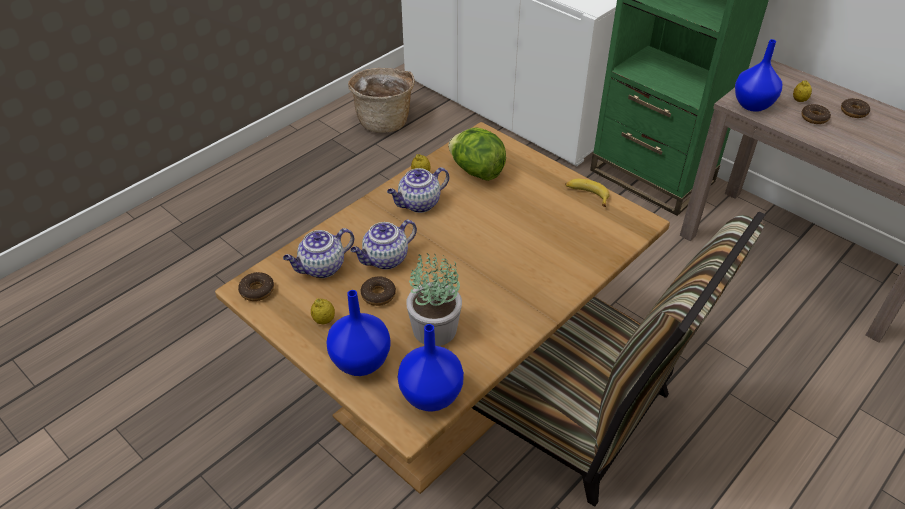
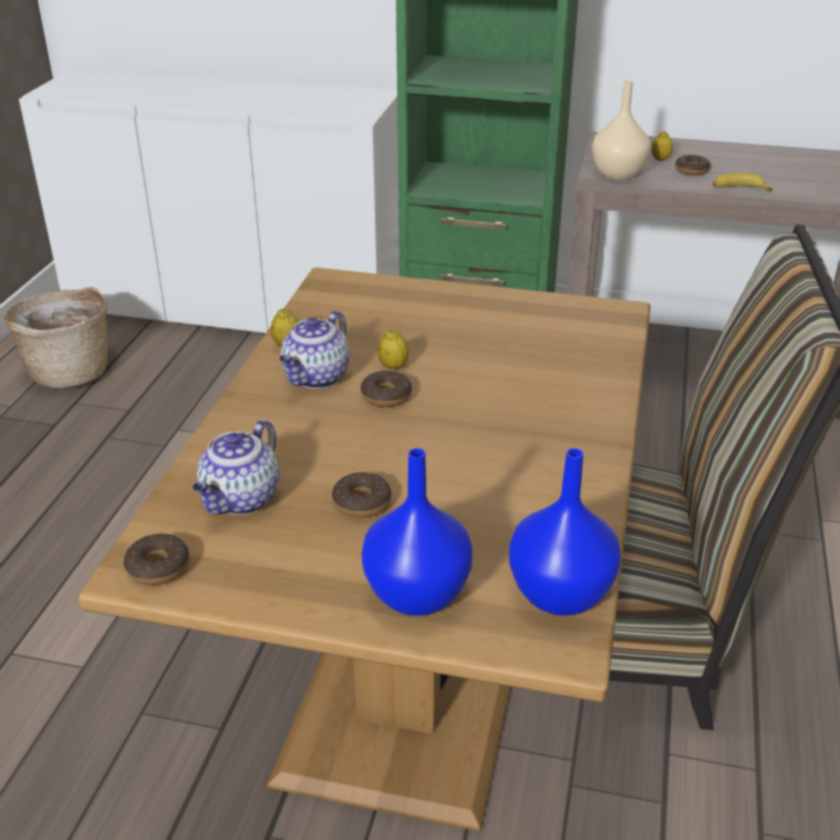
camera: 30 degrees left, 10 degrees down
(324, 320) = (308, 564): lemon -> lemon (393, 366)
(385, 259) = (330, 457): teapot -> none
(434, 330) = (485, 514): potted plant -> none
(476, 171) = (361, 319): lettuce -> none
(587, 195) = (527, 304): banana -> banana (738, 189)
(751, 104) = (616, 174): blue vase -> beige vase
(853, 112) = (723, 157): donut -> donut (386, 396)

